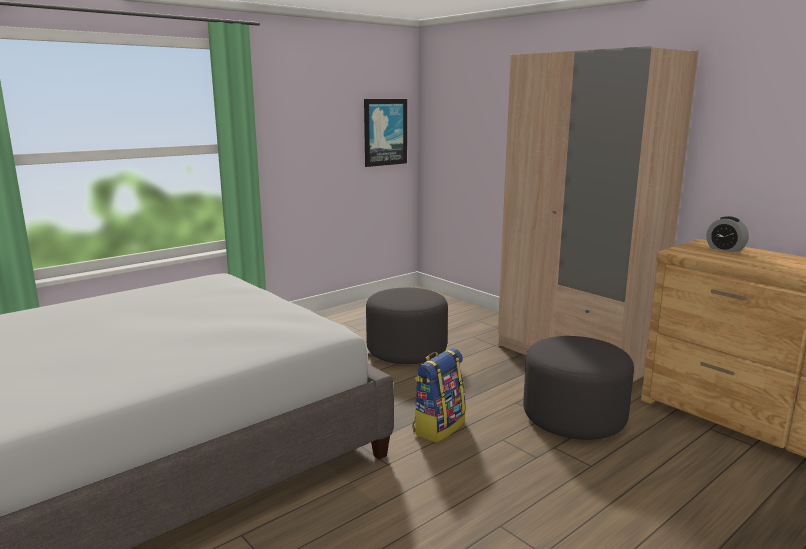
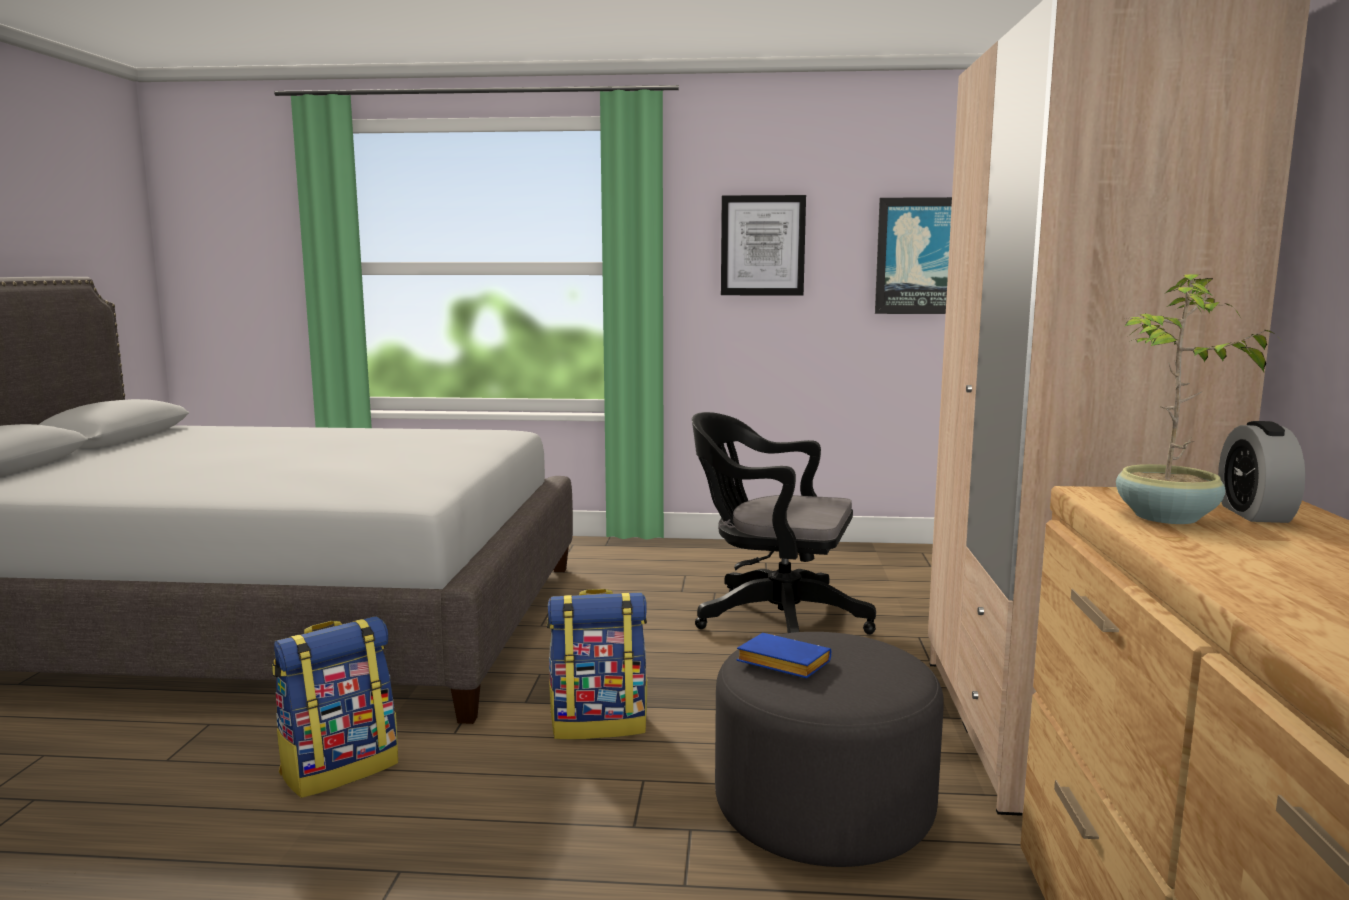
camera: 45 degrees right, 5 degrees down
(306, 129) = (762, 245): none -> picture
(374, 509) = (340, 768): none -> backpack
(406, 350) = (773, 620): grey ottoman -> black office chair
(568, 356) = (780, 663): none -> blue book
(718, 256) = (1166, 518): none -> potted plant

